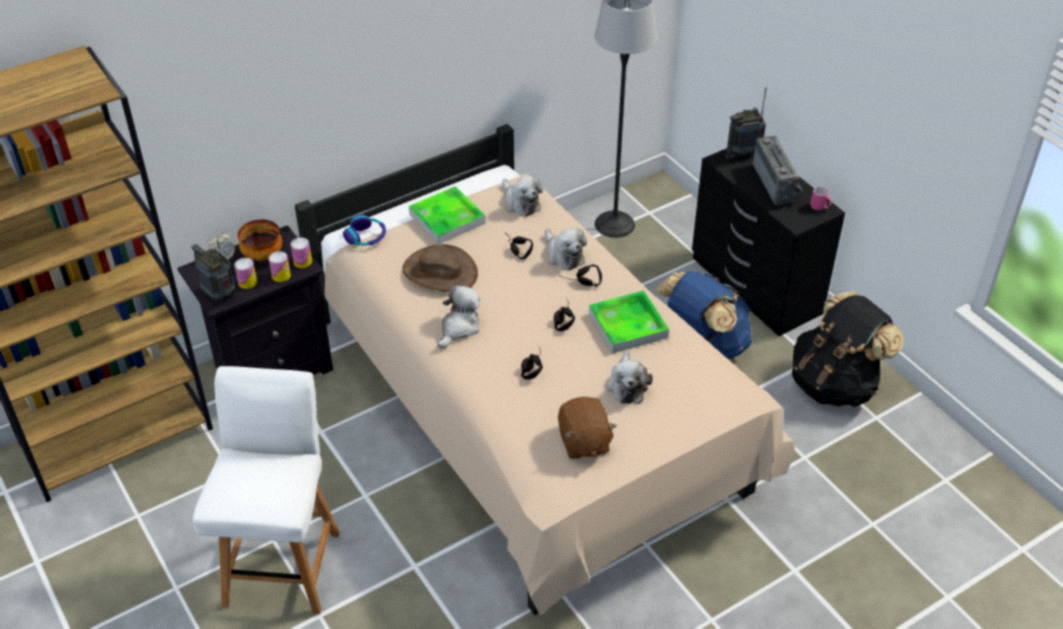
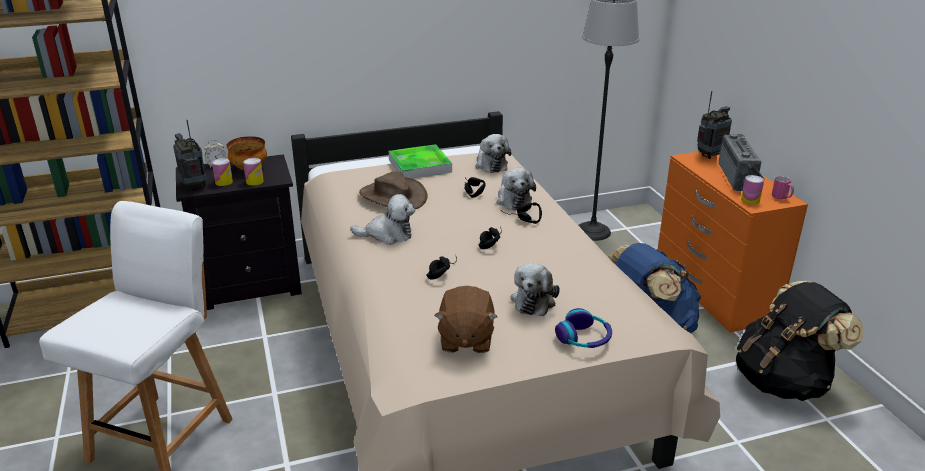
camera: 15 degrees right, 15 degrees down
(302, 262) = (279, 176): can -> can (750, 200)
(366, 237) = (343, 169): headphones -> headphones (584, 338)
(459, 328) = (388, 235): plush toy -> plush toy turned 45 degrees clockwise
(628, 325) = (554, 255): tray -> none
(742, 153) = (710, 156): radio -> radio turned 150 degrees clockwise
(755, 287) = (713, 291): black dresser -> orange dresser

